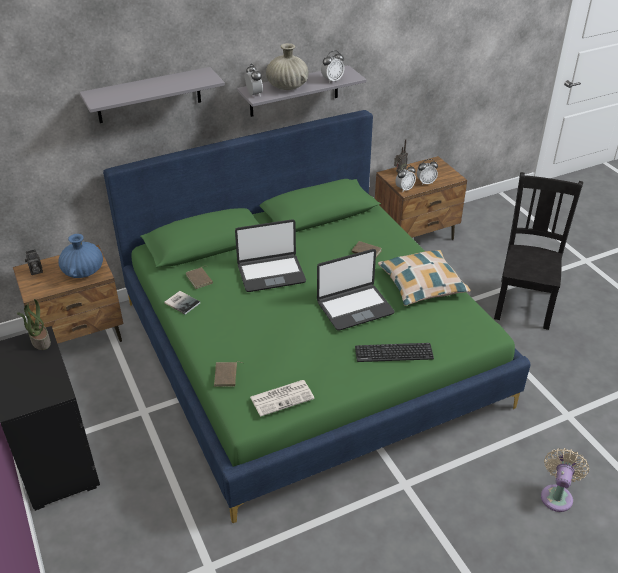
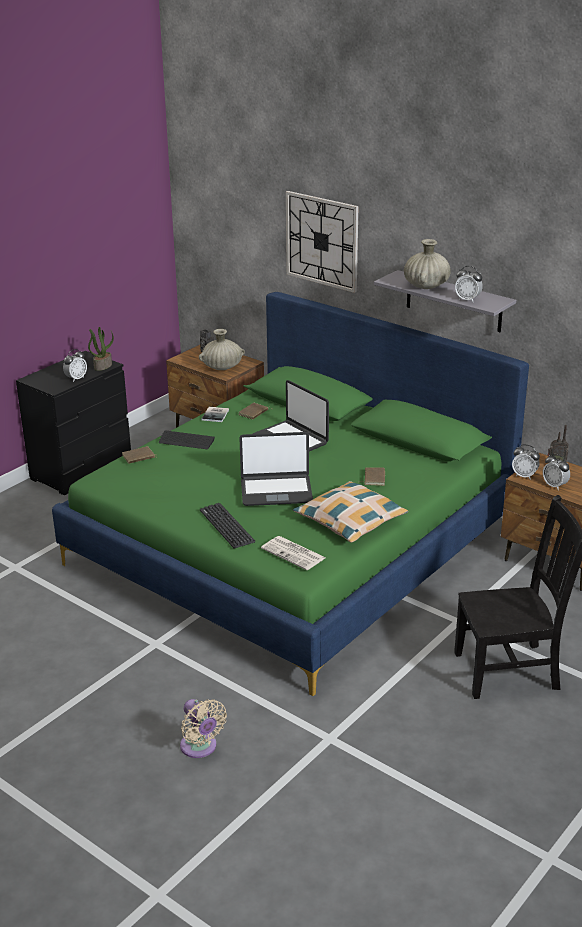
camera: 65 degrees right, 10 degrees down
(83, 272) = (222, 367): blue vase -> beige vase
(149, 95) = (322, 241): grey shelf -> wall clock
(220, 335) = (186, 441): none -> keyboard
(254, 94) = (392, 278): alarm clock -> alarm clock (76, 378)
(282, 397) = (127, 486): newspaper -> newspaper (294, 553)
(354, 307) = (276, 491): laptop -> laptop turned 45 degrees counterclockwise
(557, 495) = (200, 748): beige fan -> beige fan turned 60 degrees clockwise

